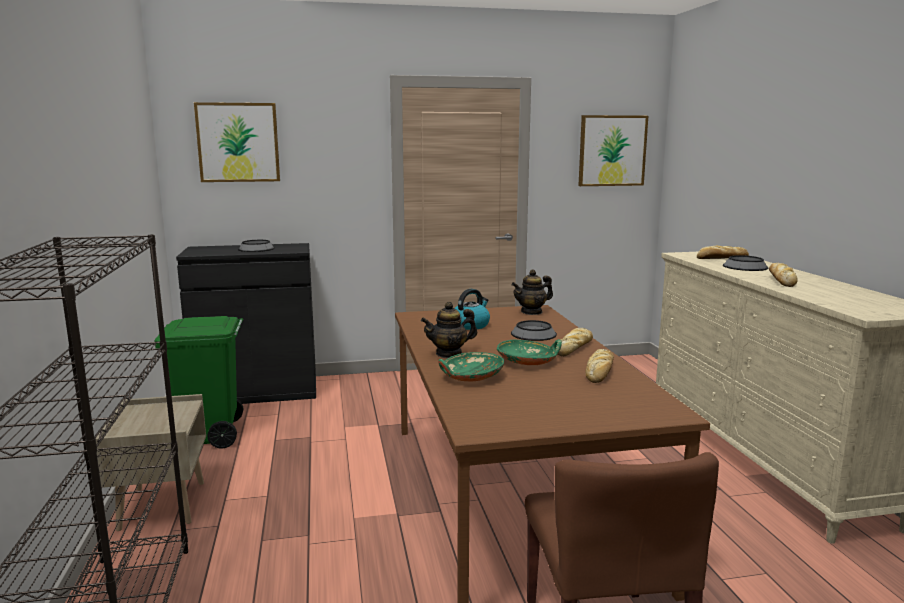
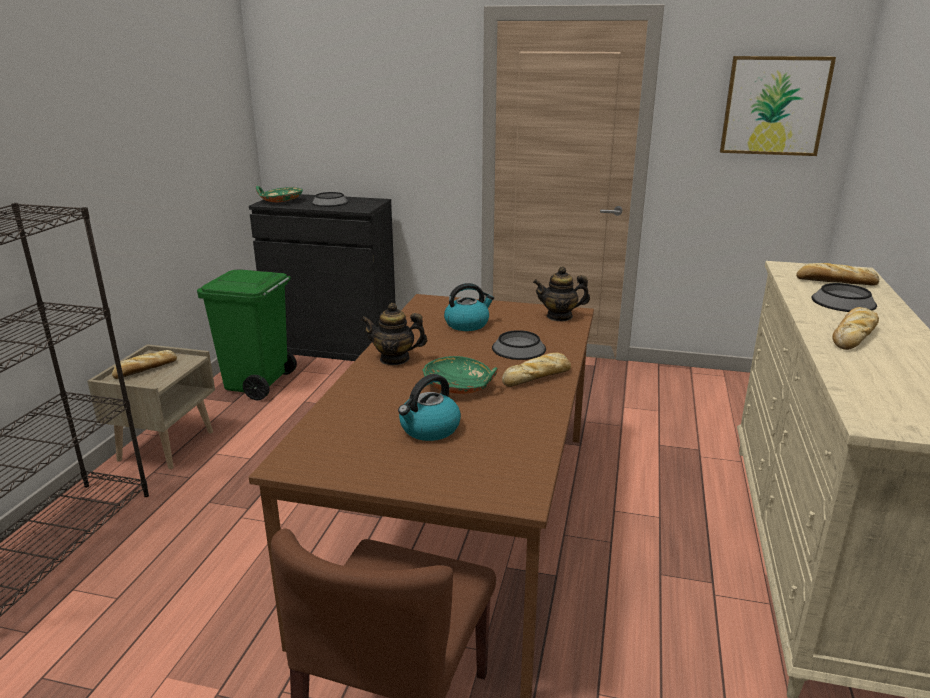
camera: 25 degrees right, 10 degrees up
(238, 142) = (324, 85): picture -> none
(471, 377) = (375, 394): green bowl -> green bowl (281, 201)
(549, 390) = (429, 429): none -> kettle
(599, 372) = (518, 417): bread -> bread (144, 369)

